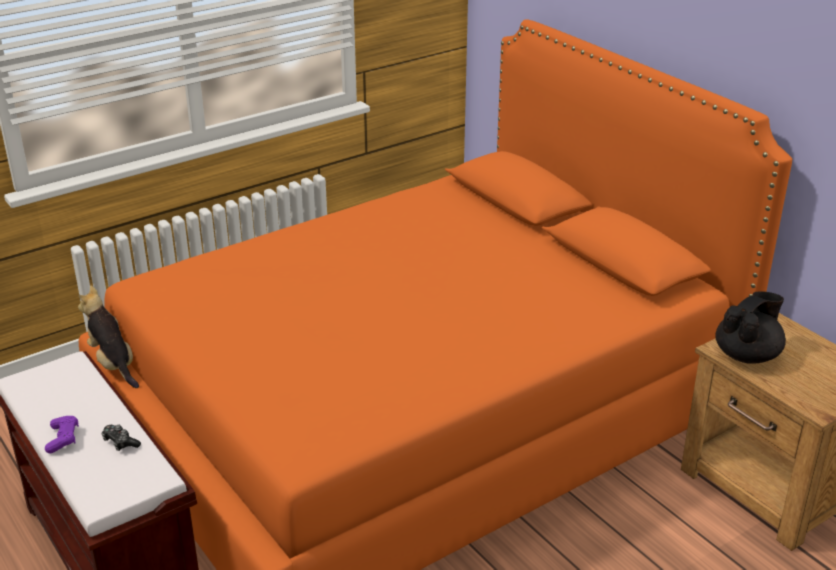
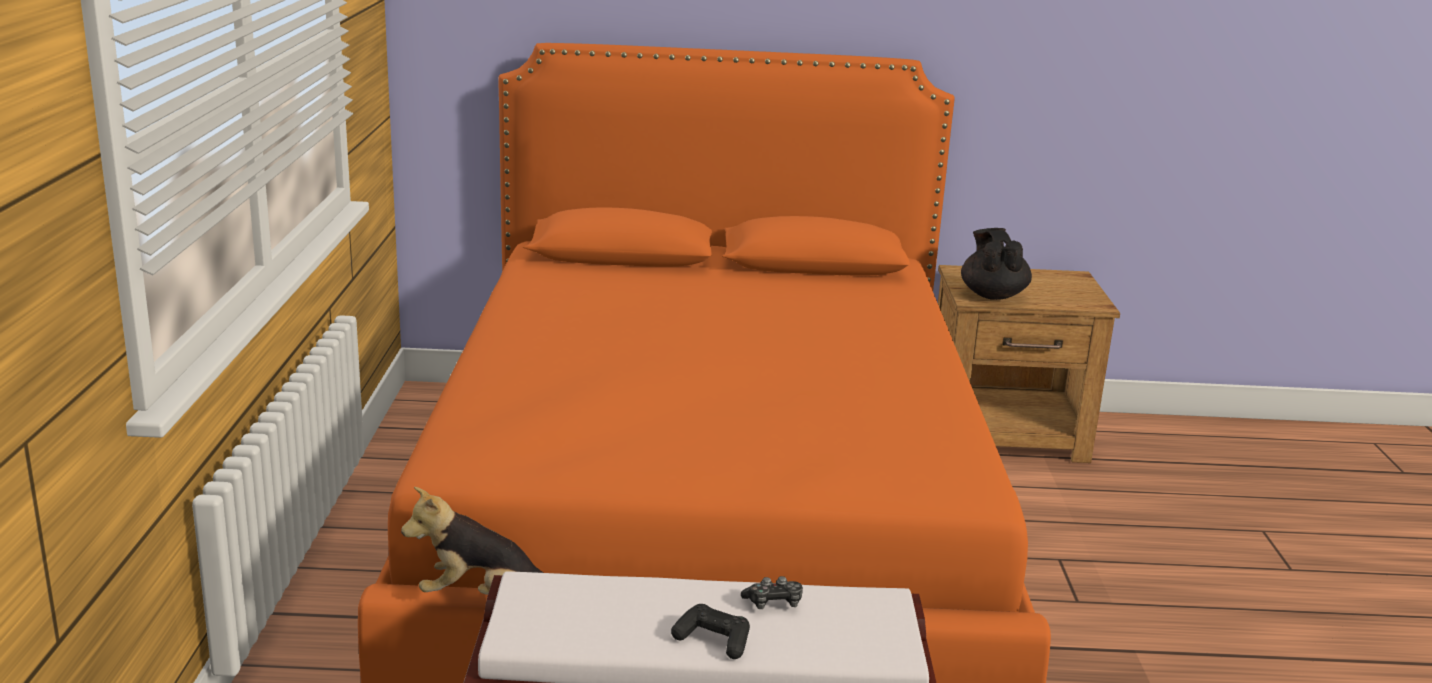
camera: 55 degrees left, 10 degrees down
(63, 439) = (713, 640): purple game controller -> black game controller

